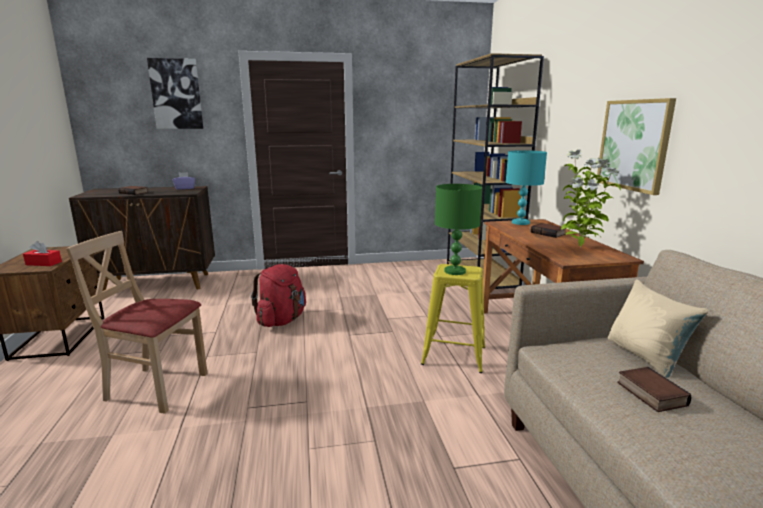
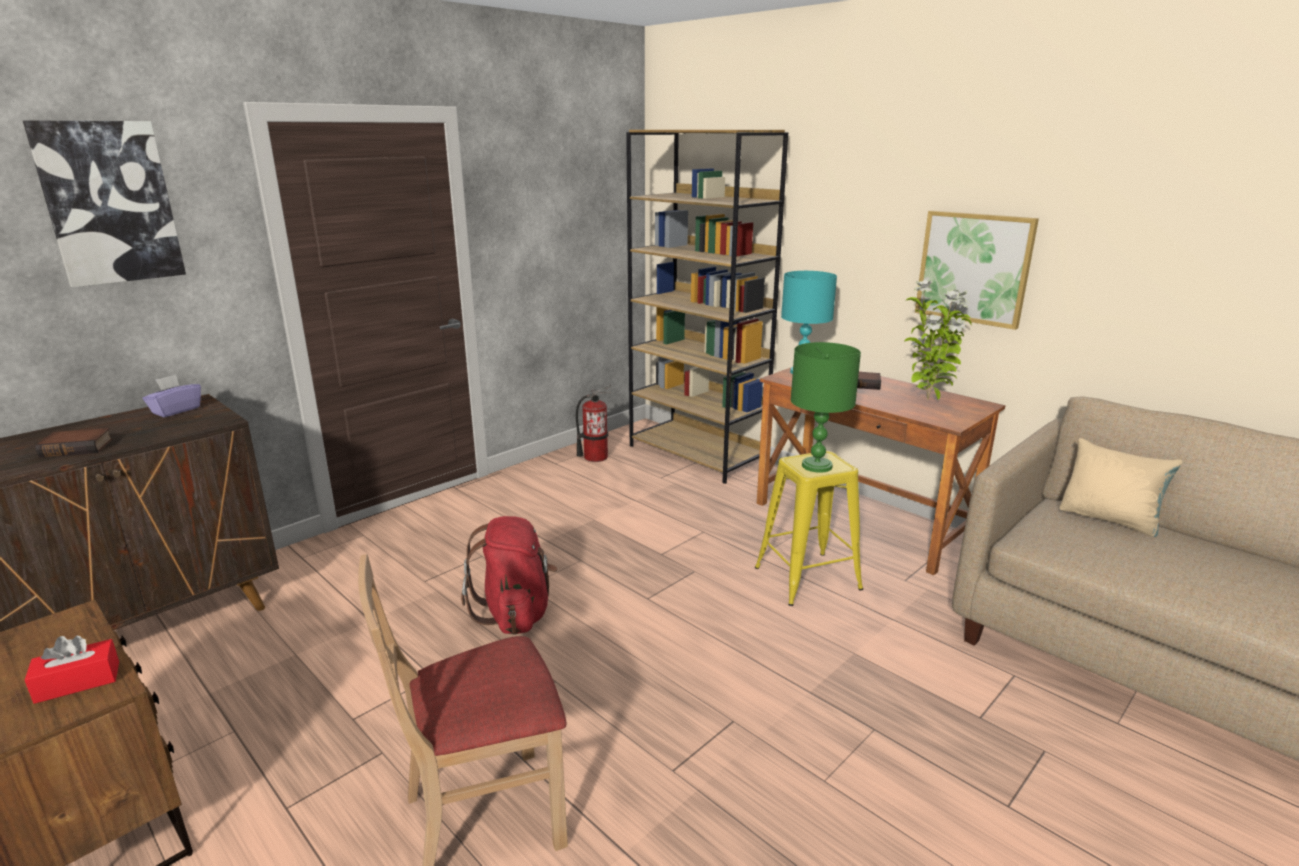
camera: 35 degrees left, 5 degrees up
(419, 268) = (595, 457): none -> fire extinguisher
(649, 393) = (1178, 560): book -> none

